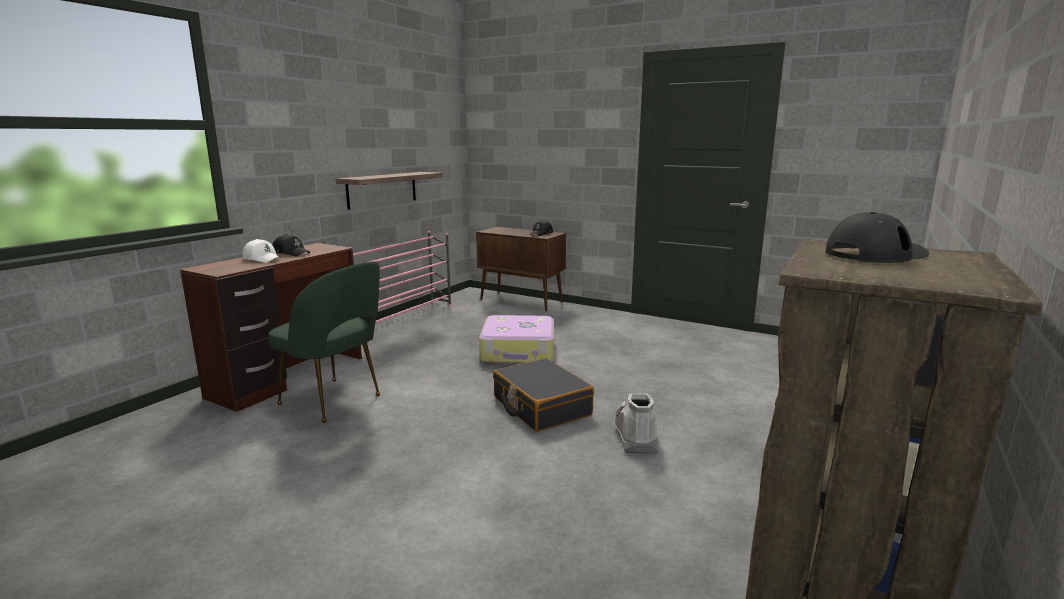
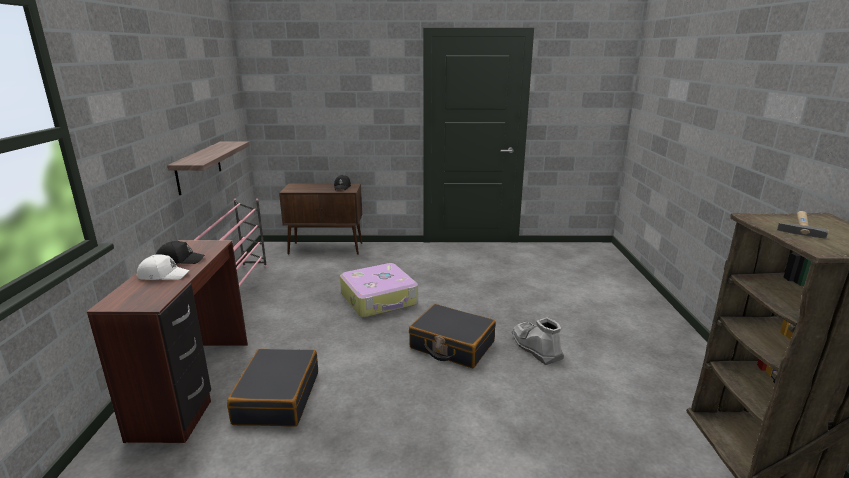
camera: 30 degrees left, 5 degrees up
(335, 402) = (277, 397): green chair -> black suitcase
(875, 254) = (799, 225): black cap -> hammer

